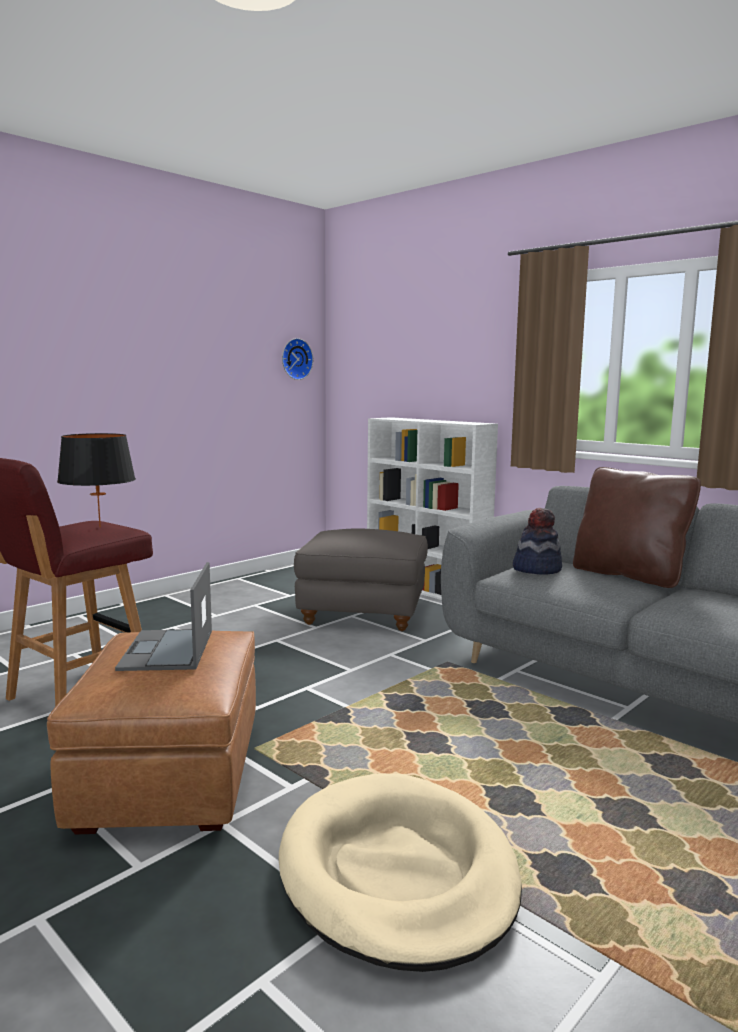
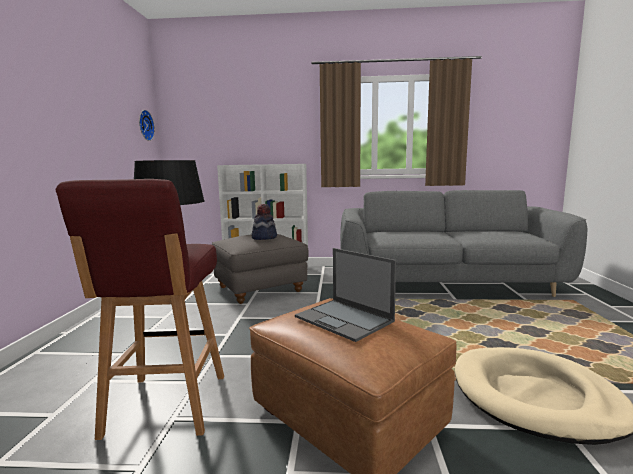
camera: 40 degrees left, 0 degrees up
(536, 569) = (390, 234): hat -> hat (264, 237)
(629, 575) = (423, 231): brown pillow -> none

